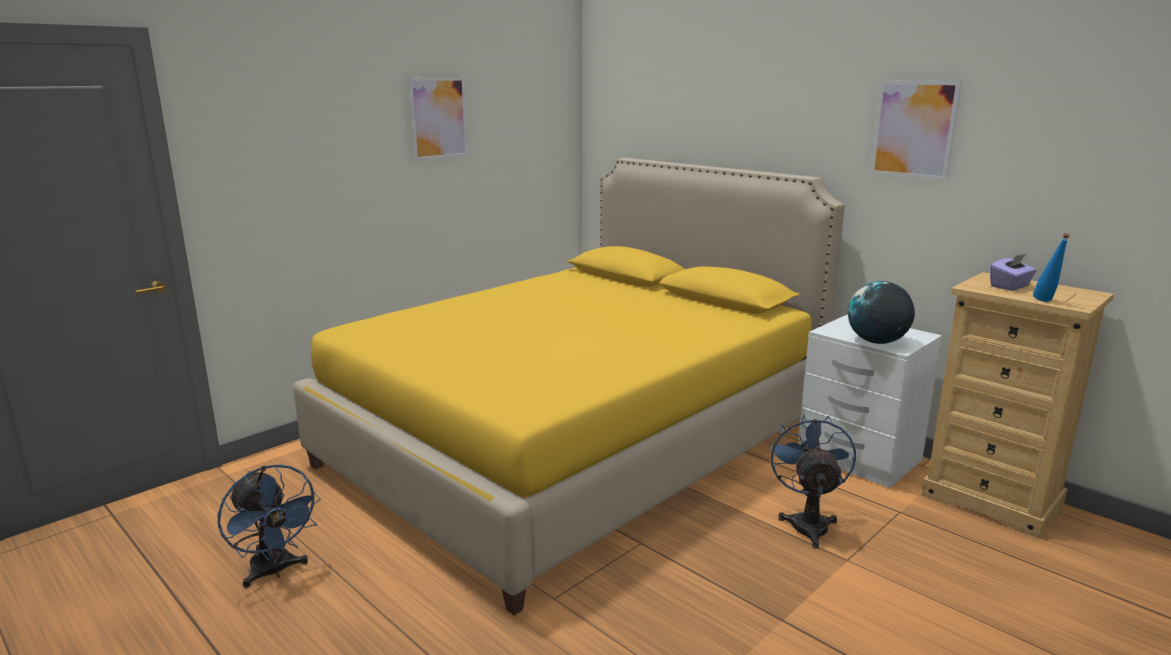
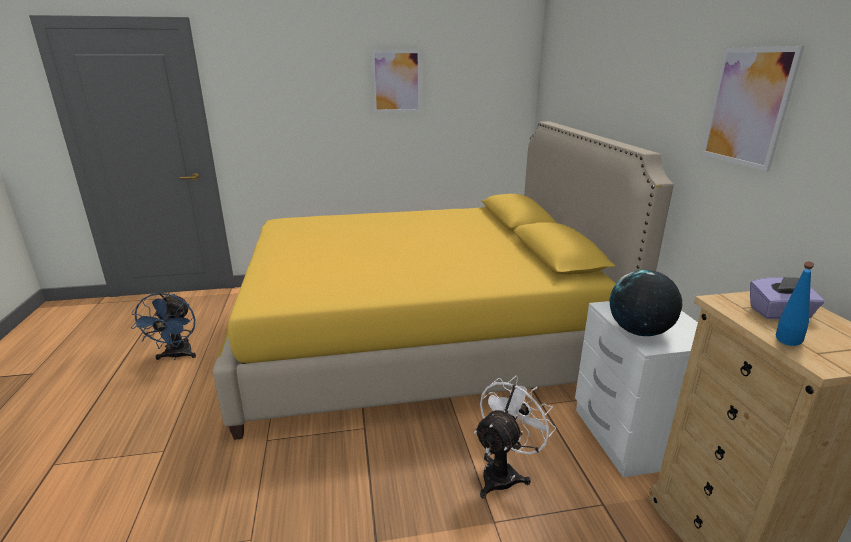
camera: 35 degrees right, 5 degrees up
(808, 522) = (504, 472): blue fan -> white fan

